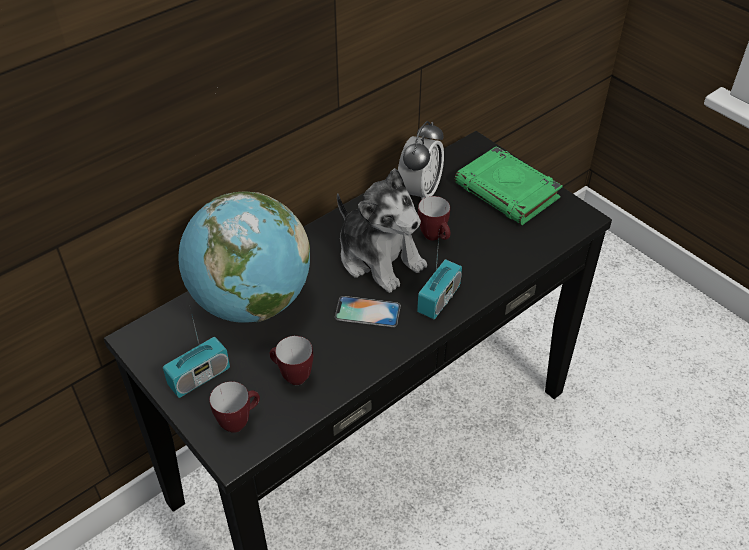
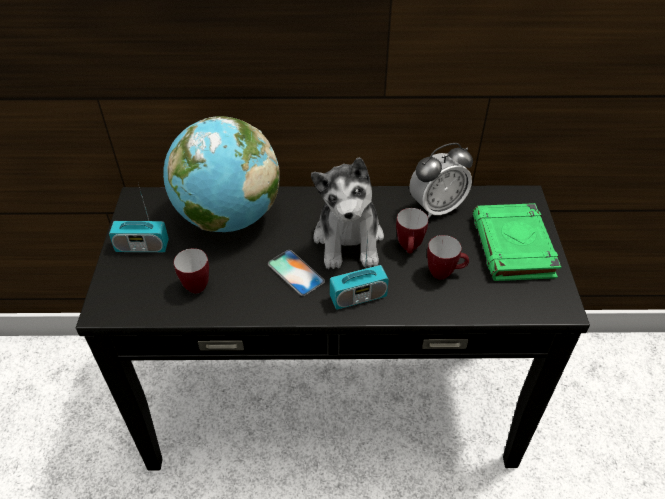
camera: 40 degrees right, 0 degrees up
(239, 421) = (131, 291): mug -> mug (444, 273)

